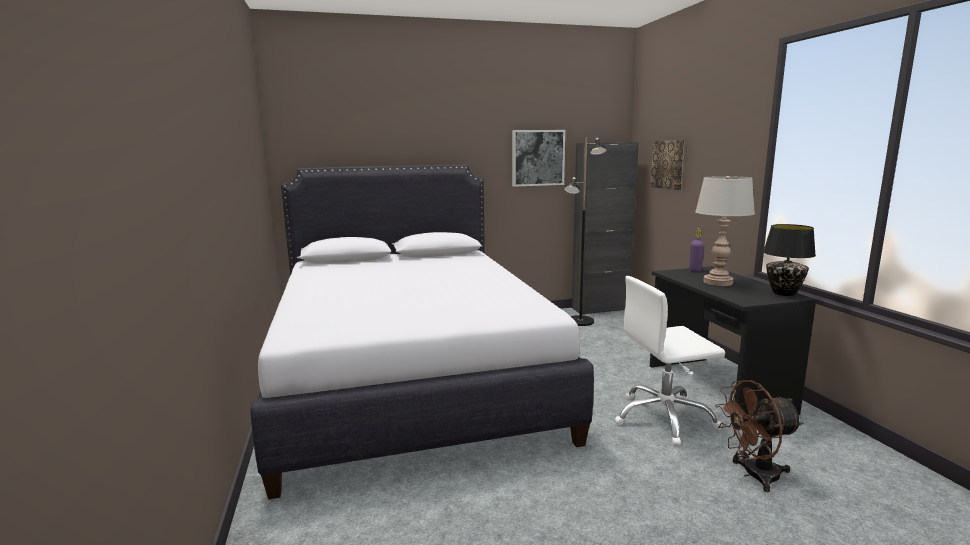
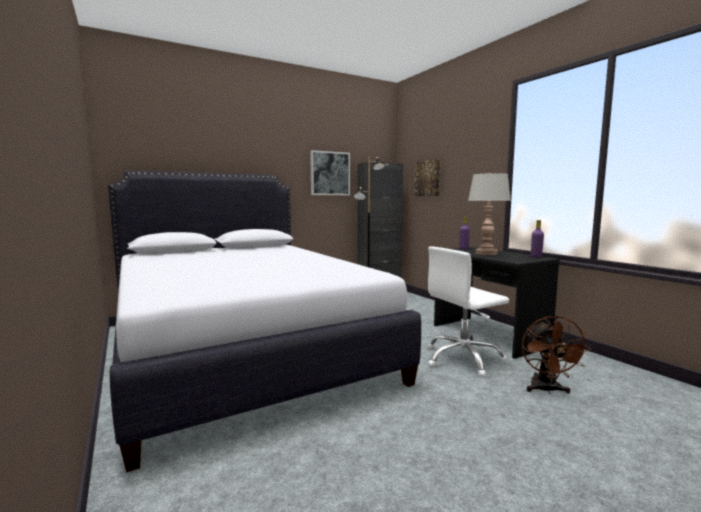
camera: 15 degrees left, 5 degrees down
(753, 475) = (546, 390): brown fan -> brown fan turned 60 degrees counterclockwise
(784, 293) = (536, 257): black table lamp -> purple bottle

